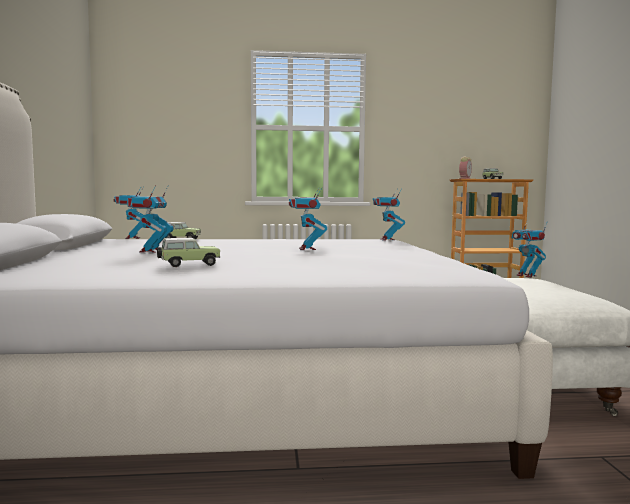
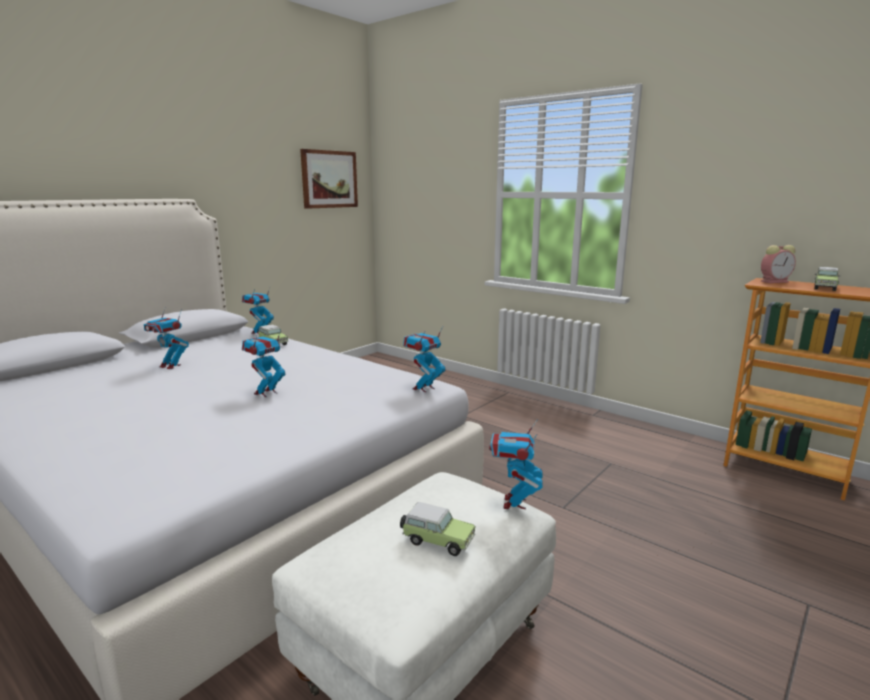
camera: 45 degrees right, 10 degrees up
(72, 100) = (329, 179): none -> picture
(150, 251) = (170, 366): toy robot -> toy robot turned 120 degrees counterclockwise
(188, 265) = (86, 403): toy car -> toy car (436, 541)

